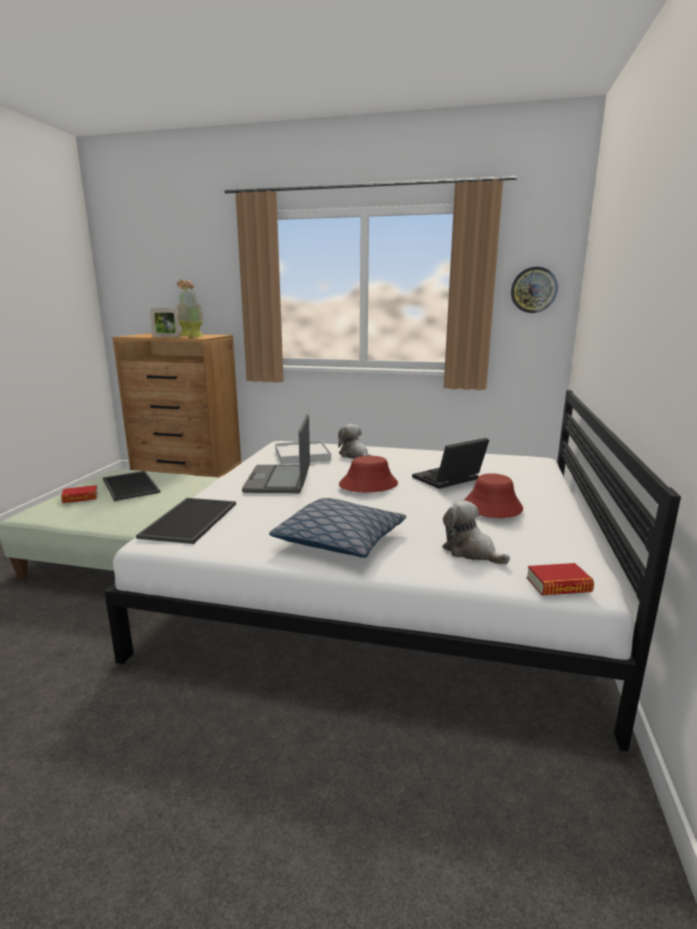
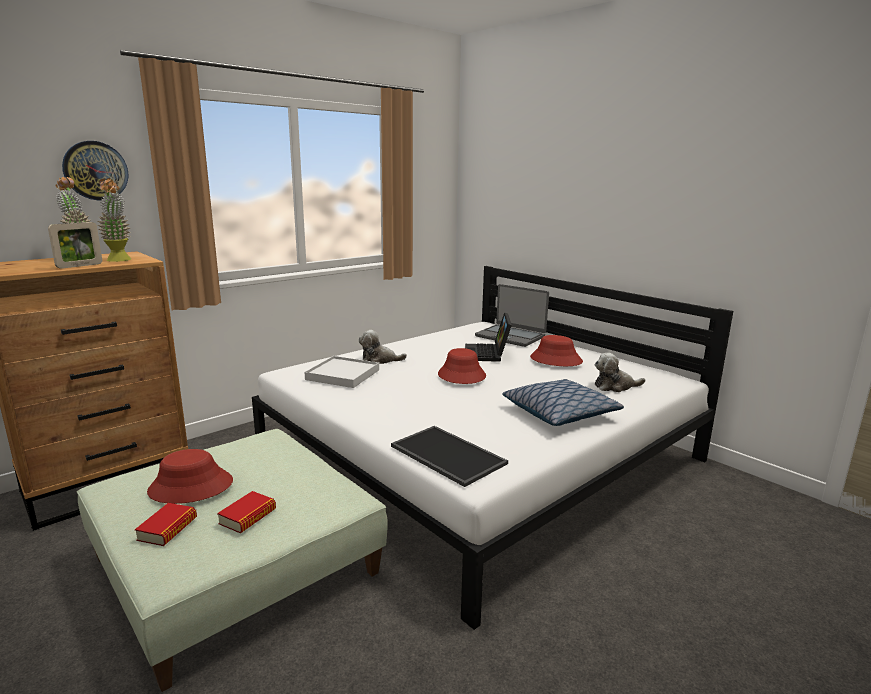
camera: 55 degrees left, 0 degrees up
(129, 486) = (190, 487): tray -> red hat
(279, 480) = (396, 399): laptop -> laptop (510, 336)
(533, 290) = (431, 186): wall clock -> wall clock (95, 171)
(558, 585) = (674, 383): book -> book (248, 517)

